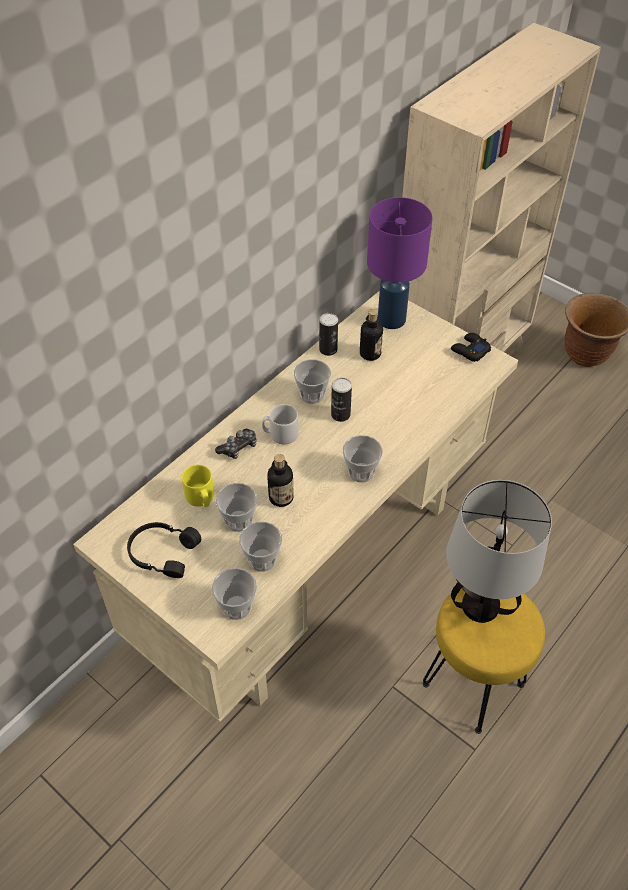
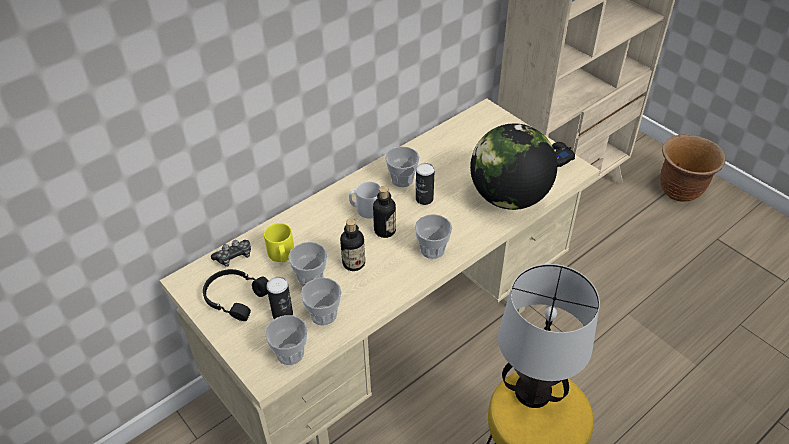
camera: 10 degrees right, 5 degrees down
(238, 447) = (325, 216): game controller -> game controller (234, 257)
(328, 349) = (425, 144): can -> can (282, 314)
(370, 354) = (462, 151): bottle -> bottle (385, 230)
(391, 319) = (487, 124): purple table lamp -> none
(429, 402) = (509, 197): none -> globe

